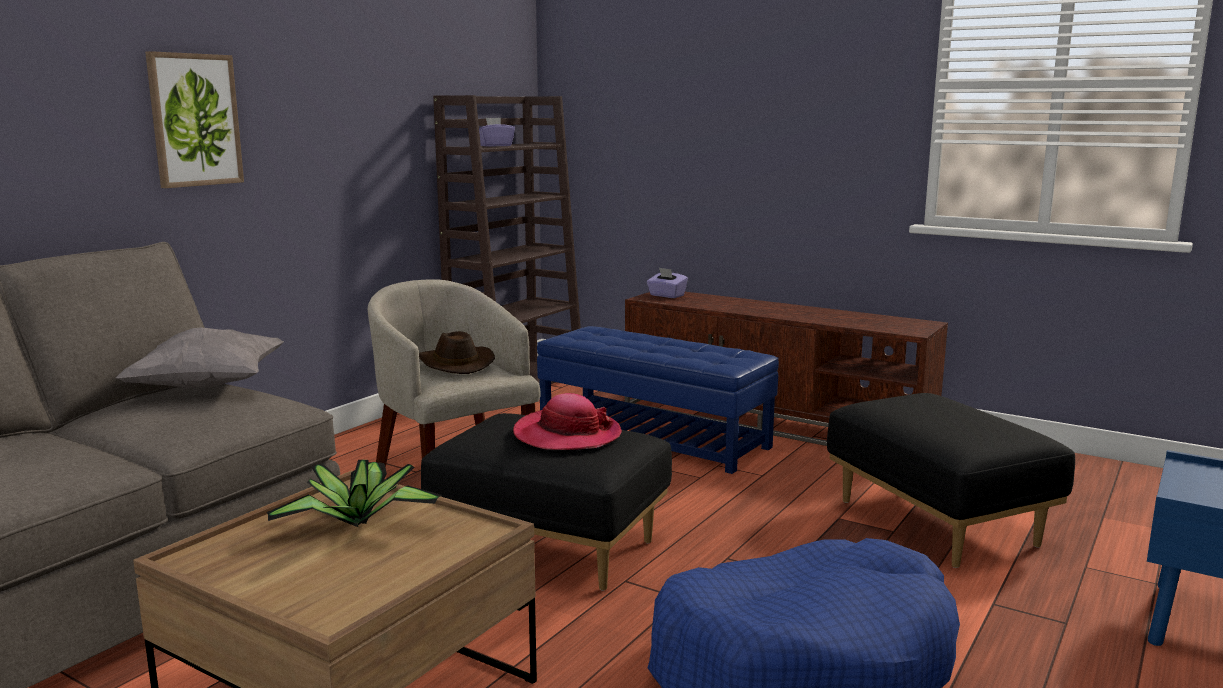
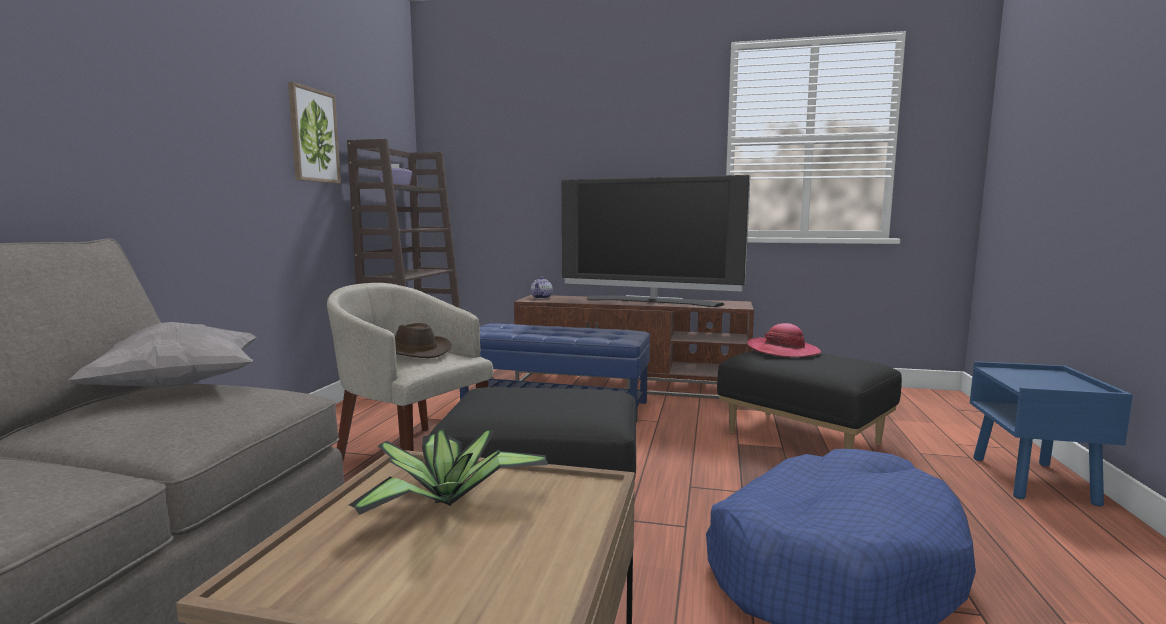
camera: 20 degrees left, 5 degrees down
(194, 120) = (136, 124): picture -> picture (313, 136)
(567, 435) = (557, 397): hat -> hat (783, 351)
(666, 295) = (542, 298): purple tissue box -> teapot
(802, 313) = (652, 302): none -> television

